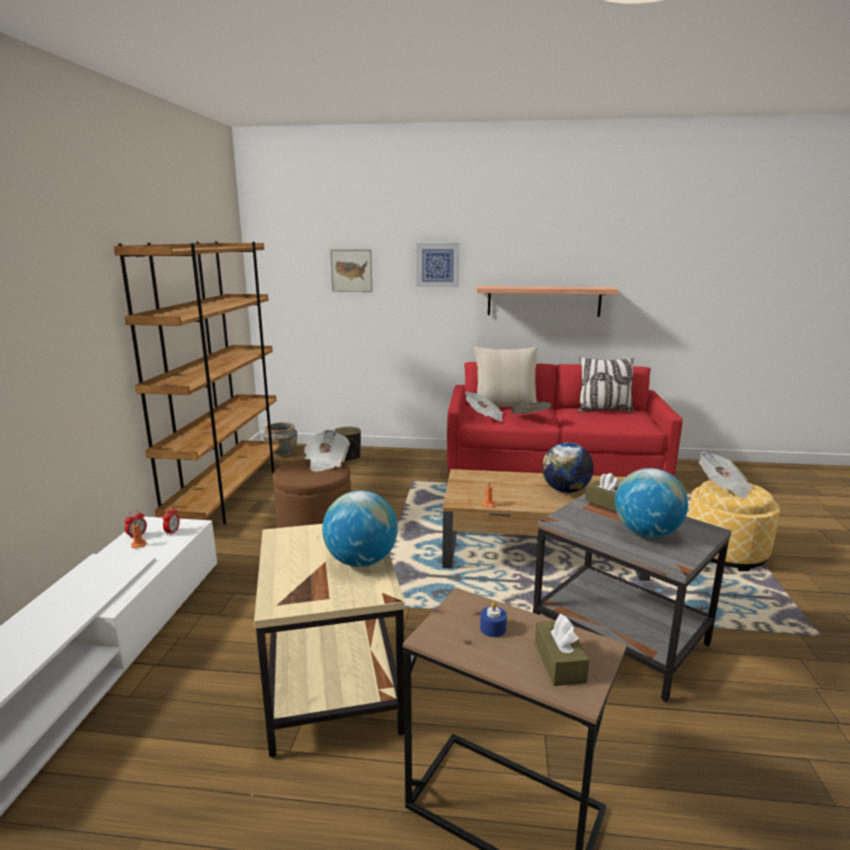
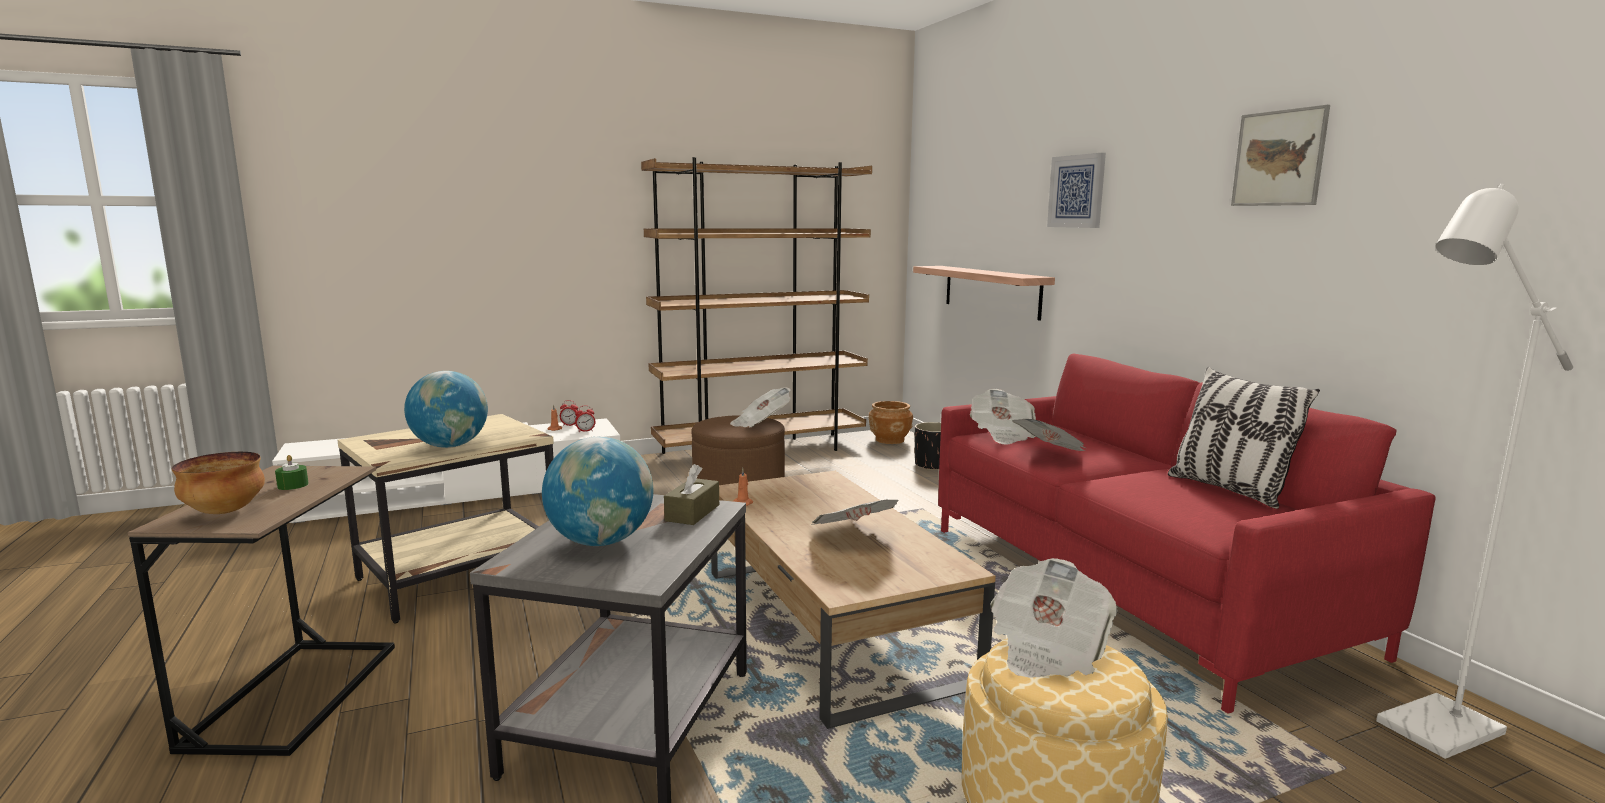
camera: 60 degrees right, 5 degrees down
(281, 452) = (890, 440): grey planter -> brown planter
(351, 270) = (989, 203): picture -> picture (1279, 158)
(493, 628) = (293, 485): blue candle -> green candle
(505, 406) = (1084, 436): beige pillow -> none
(544, 301) = (1220, 257): shelf -> shelf (991, 291)
(559, 662) = (226, 512): brown tissue box -> bowl
(565, 490) = (853, 535): globe -> newspaper
(689, 475) = (1427, 733): none -> white floor lamp

